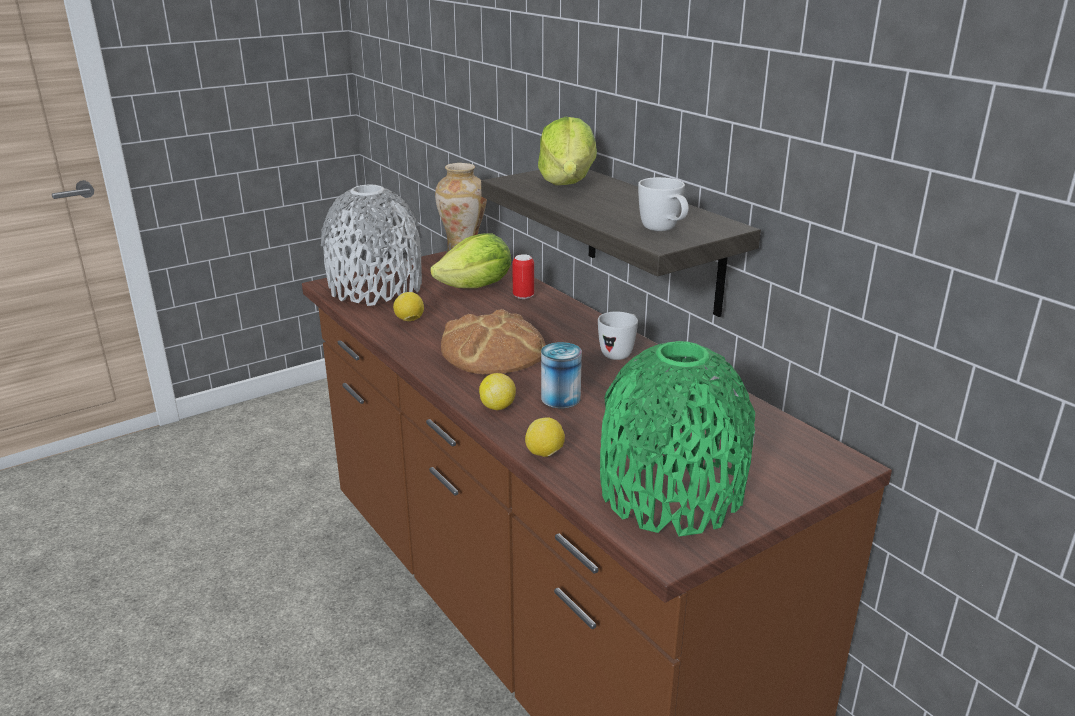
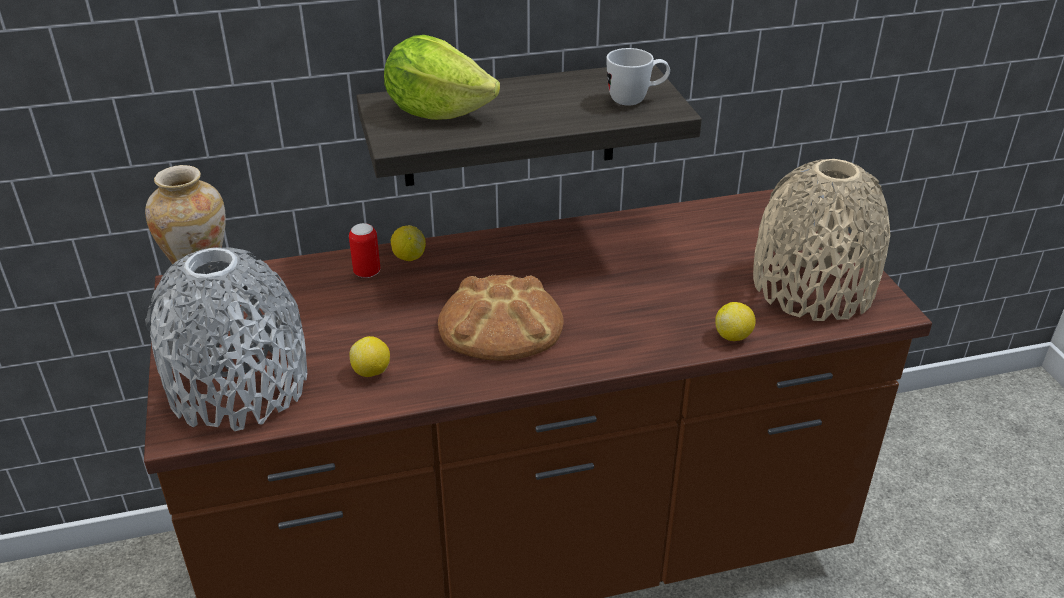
camera: 70 degrees left, 10 degrees up
(476, 287) = (310, 301): lettuce -> none
(497, 406) = (630, 346): lemon -> lemon (409, 257)
(560, 398) = (631, 303): can -> none
(620, 353) = (554, 246): white mug -> none
(671, 492) = (813, 286): green vase -> beige vase

